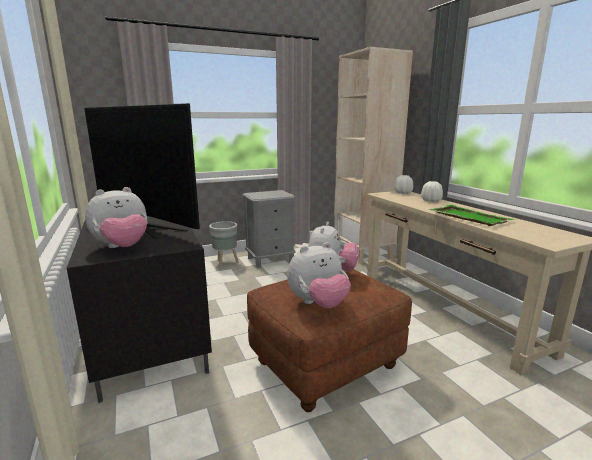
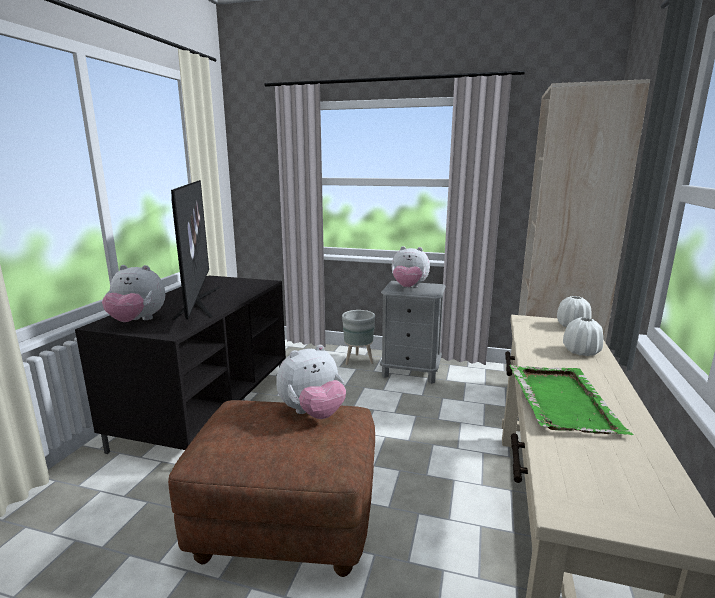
camera: 40 degrees right, 0 degrees up
(318, 304) = (229, 443): plush toy -> plush toy (409, 288)

